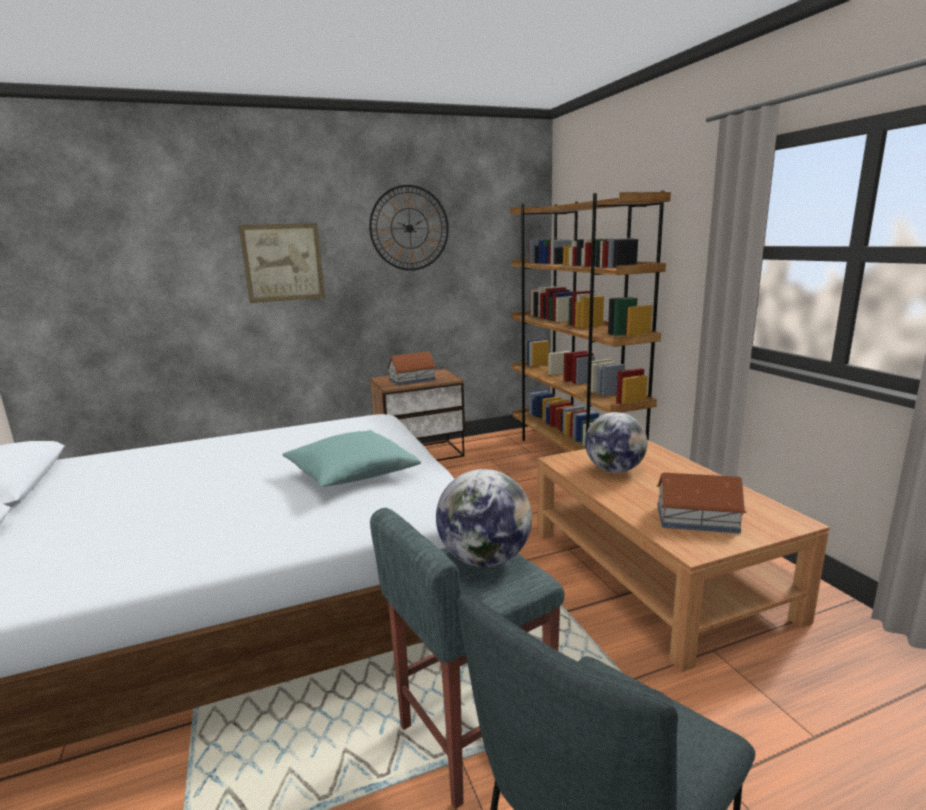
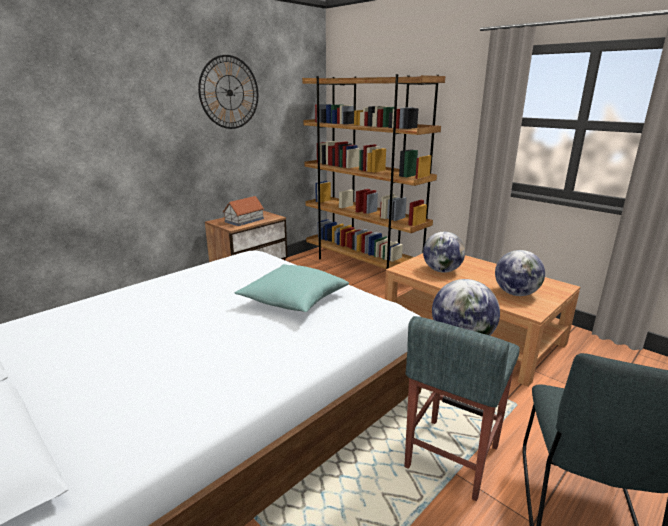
camera: 25 degrees left, 5 degrees up
(283, 262) = (127, 122): picture -> none
(695, 518) = (515, 293): toy house -> globe

